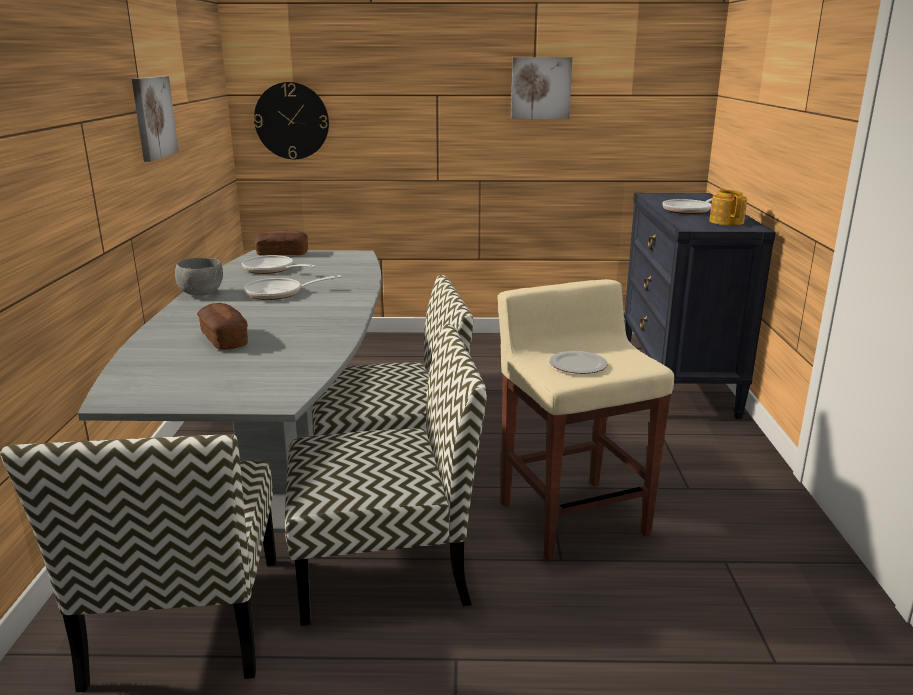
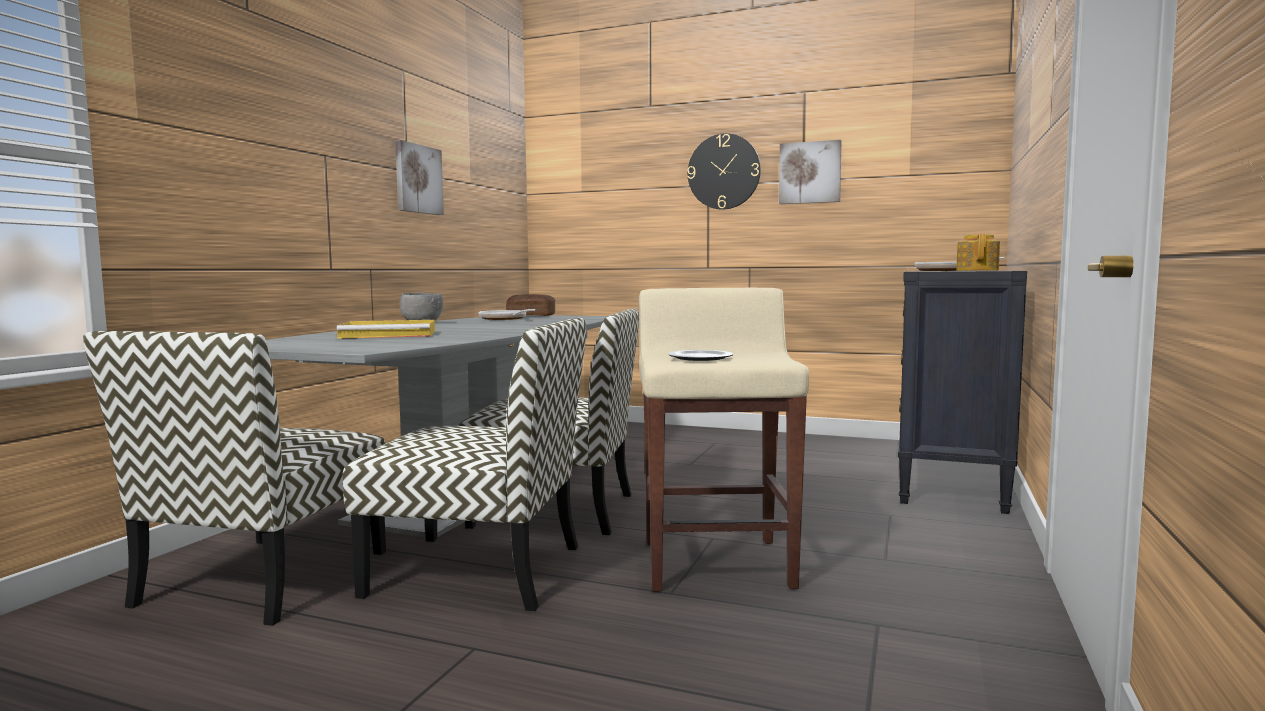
camera: 20 degrees right, 15 degrees down
(224, 339) = (391, 334): bread -> yellow tray
(279, 293) = (485, 324): frying pan -> none
(292, 121) = (577, 214): wall clock -> wall clock (723, 172)

